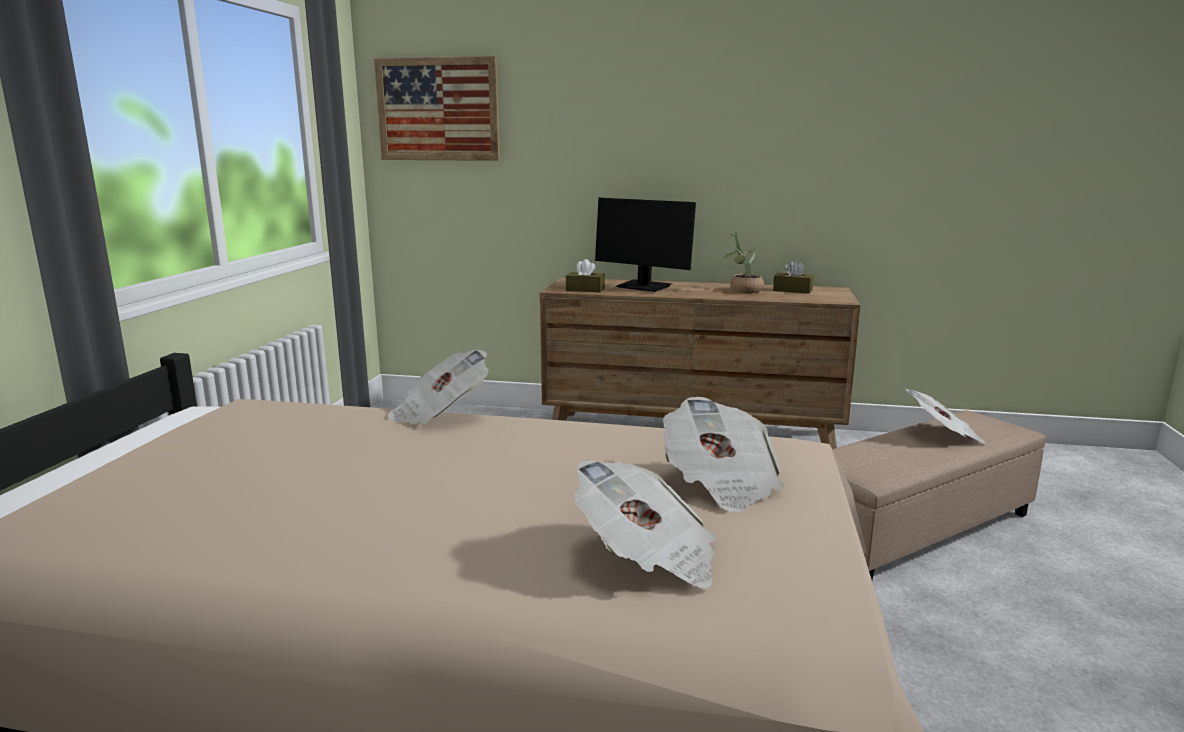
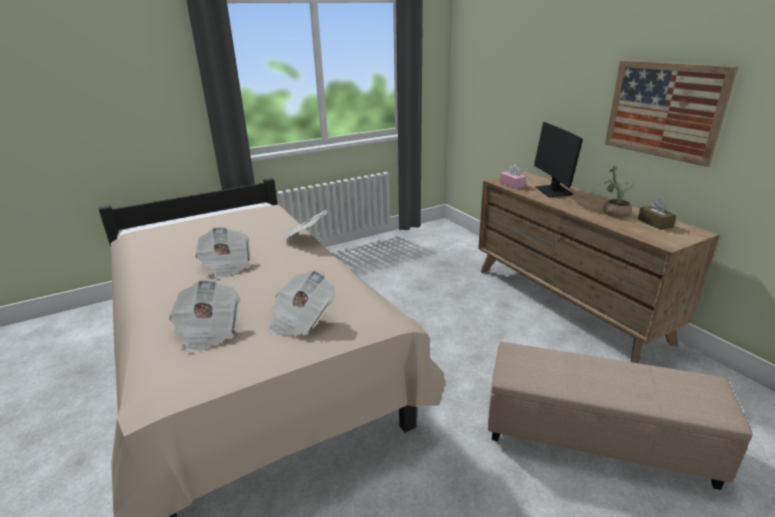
camera: 50 degrees right, 10 degrees up
(438, 109) = (482, 50): picture -> picture (664, 110)
(585, 289) = (512, 184): brown tissue box -> pink tissue box
(943, 435) = (641, 381): newspaper -> newspaper (226, 265)

